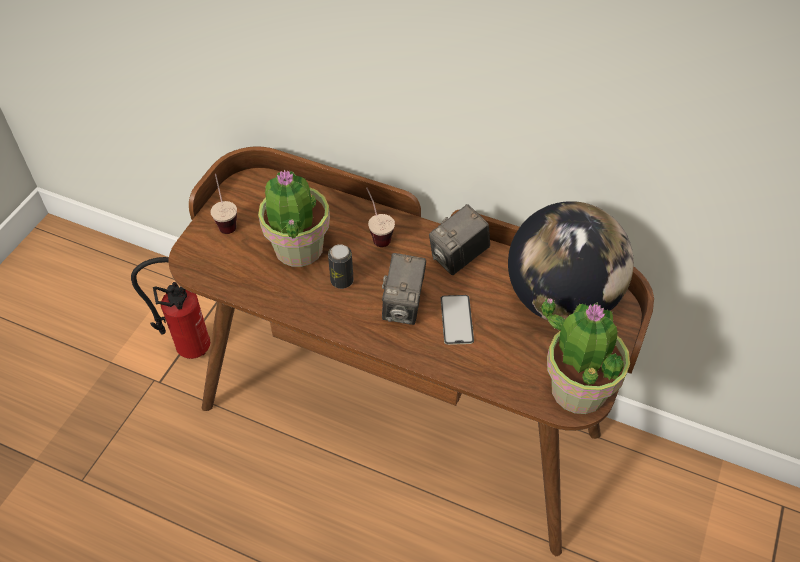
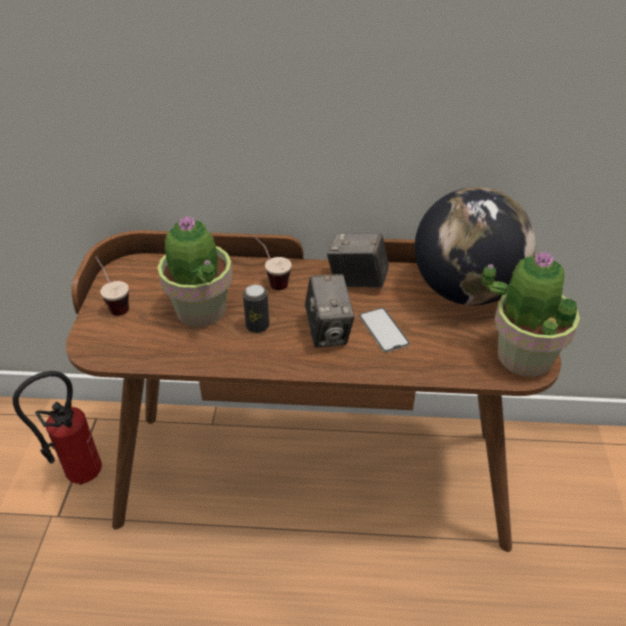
camera: 20 degrees left, 10 degrees down
(458, 258) = (357, 281): camera -> camera turned 75 degrees clockwise

